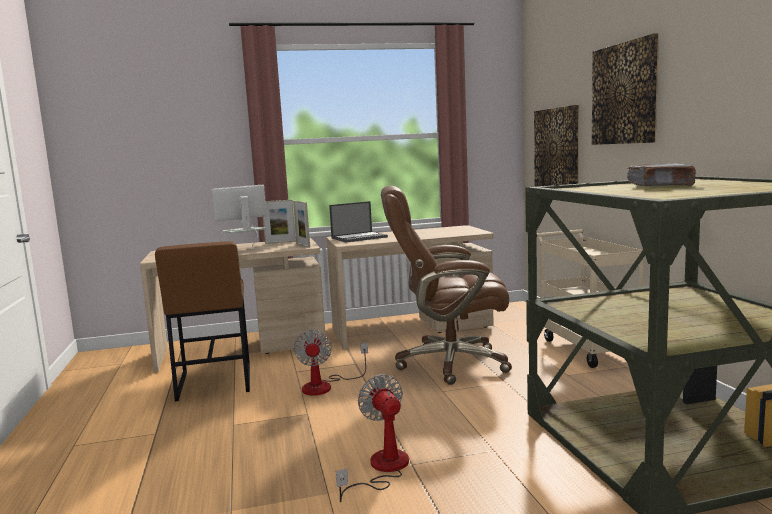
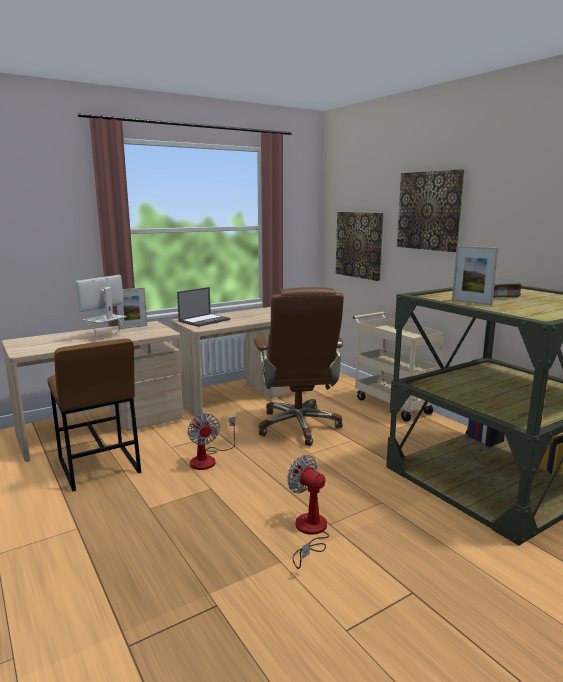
camera: 20 degrees left, 5 degrees up
(303, 245) = (161, 331): picture frame -> picture frame (471, 302)
(447, 364) = (297, 428): brown office chair -> brown office chair turned 75 degrees counterclockwise

